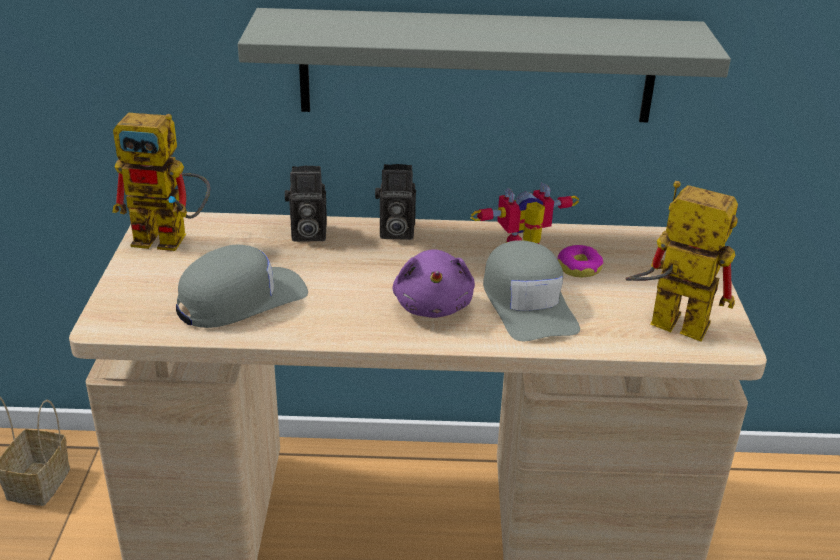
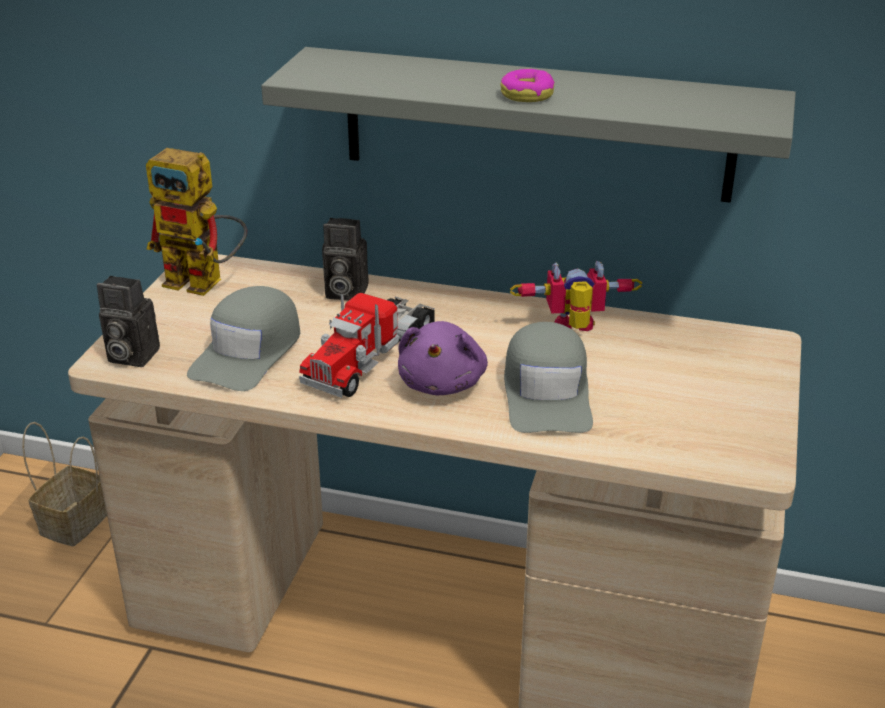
camera: 15 degrees right, 0 degrees up
(241, 299) = (248, 352): grey cap -> grey cap turned 135 degrees clockwise
(357, 288) = (370, 355): none -> toy truck
(394, 232) = (438, 300): camera -> camera (129, 356)
(579, 268) = (625, 361): donut -> donut (527, 95)
(665, 324) = (693, 434): toy robot -> none

